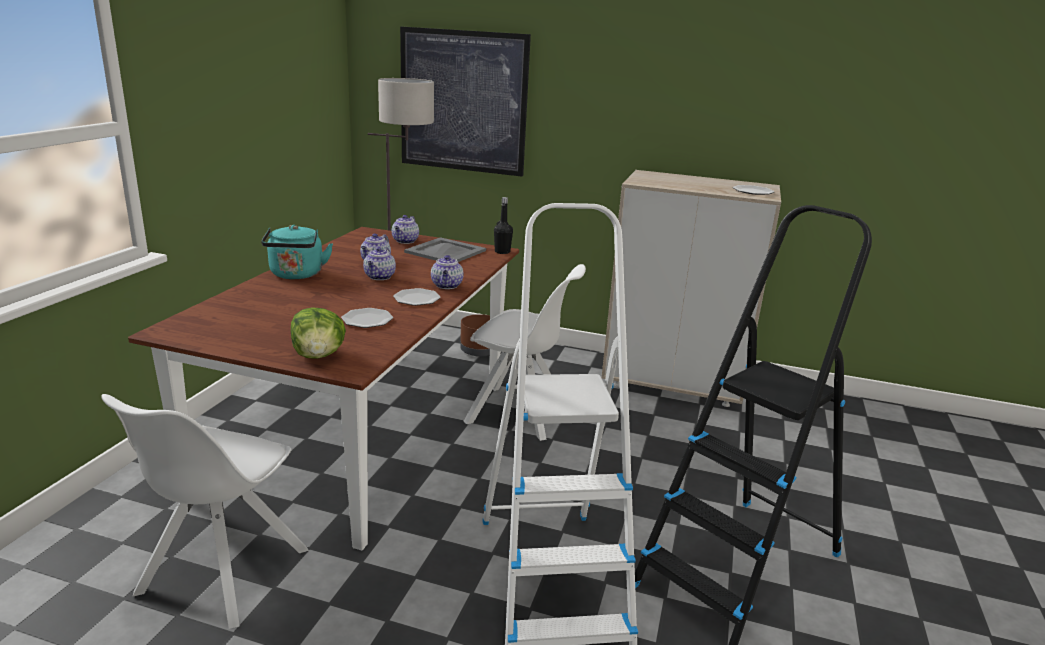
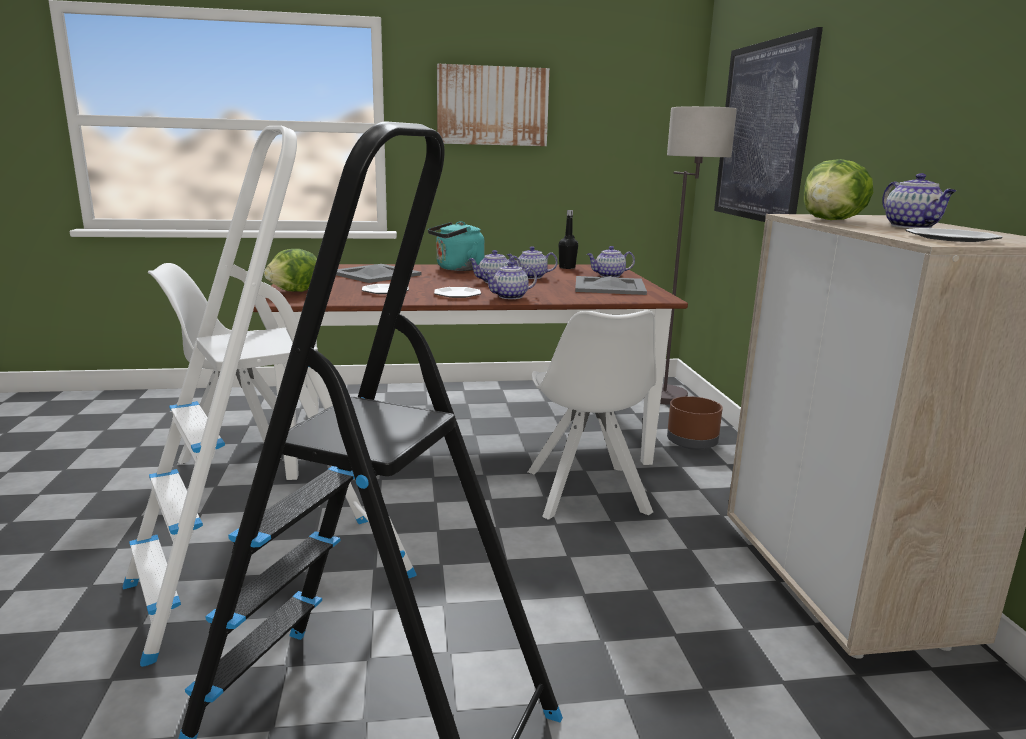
camera: 65 degrees right, 5 degrees down
(219, 84) = (492, 106): none -> picture
(271, 309) = (375, 274): none -> grey tray
(502, 252) = (657, 299): black bottle -> black bottle (567, 267)
(668, 184) = (832, 220): none -> lettuce
(703, 183) = (912, 227): none -> teapot

